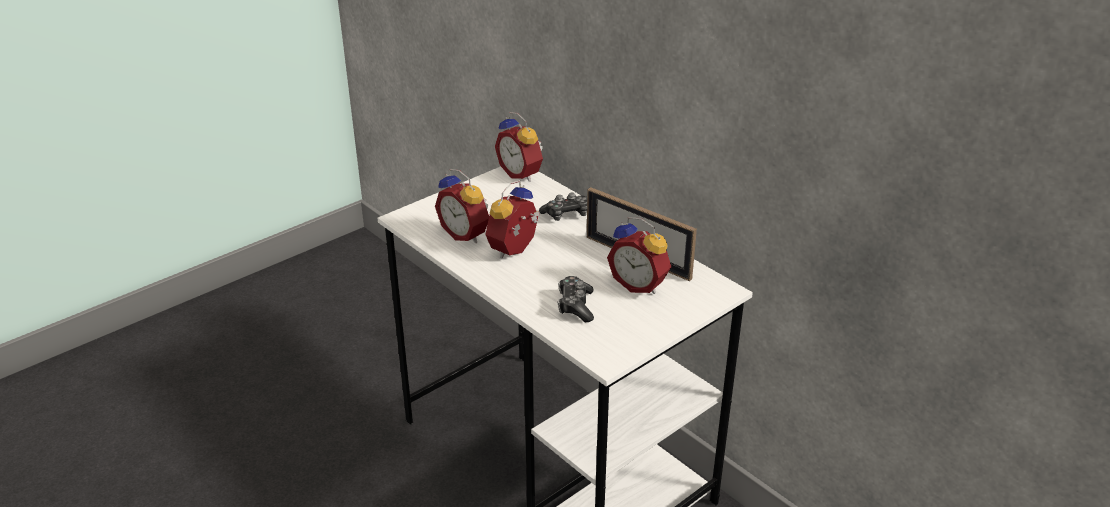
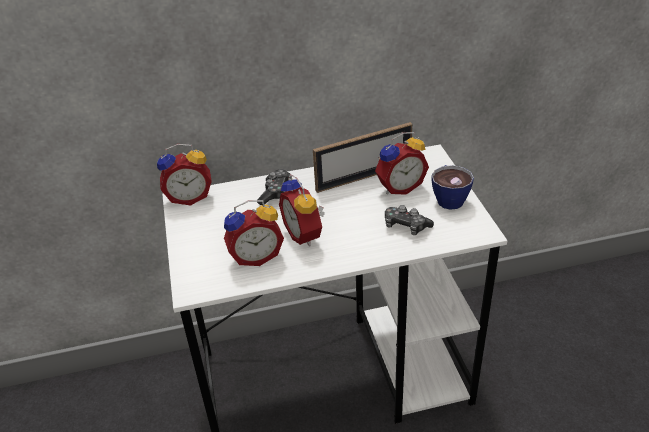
camera: 60 degrees left, 5 degrees up
(649, 322) = (448, 197): none -> cup

